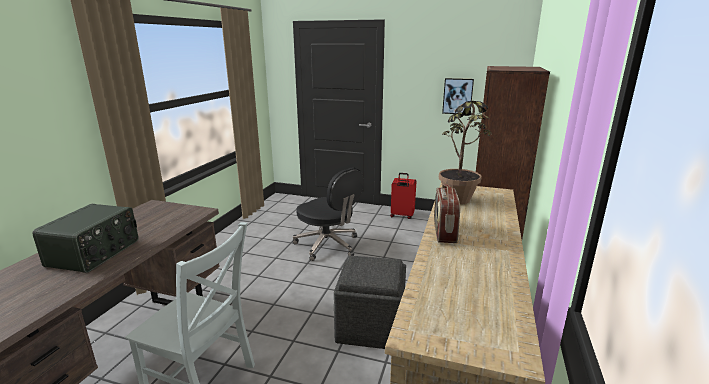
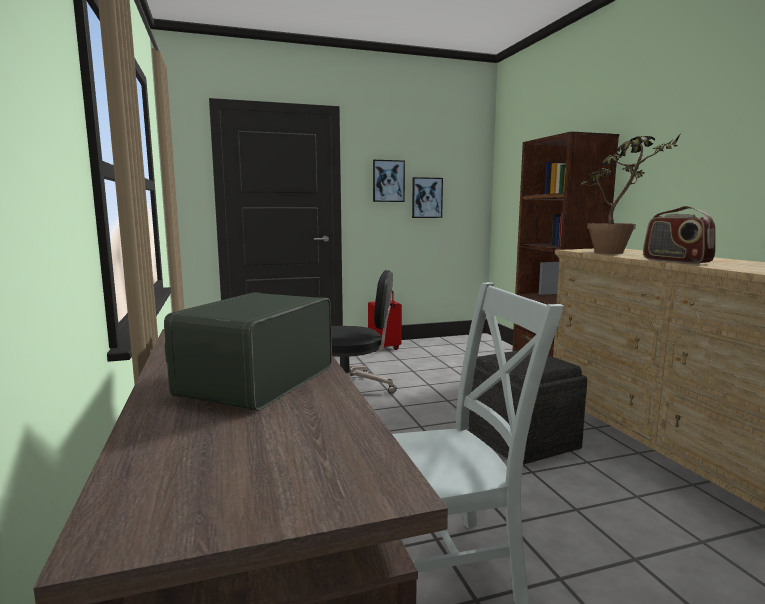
camera: 35 degrees left, 10 degrees down
(95, 253) = (255, 380): radio -> radio turned 135 degrees counterclockwise
(422, 81) = (388, 181): none -> picture

